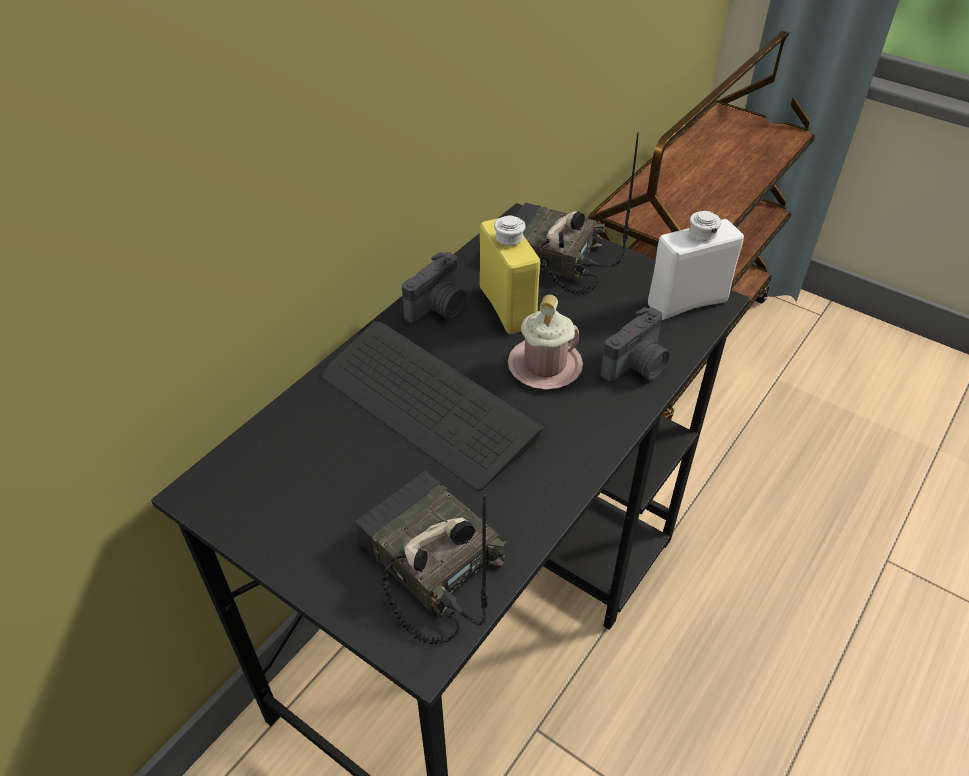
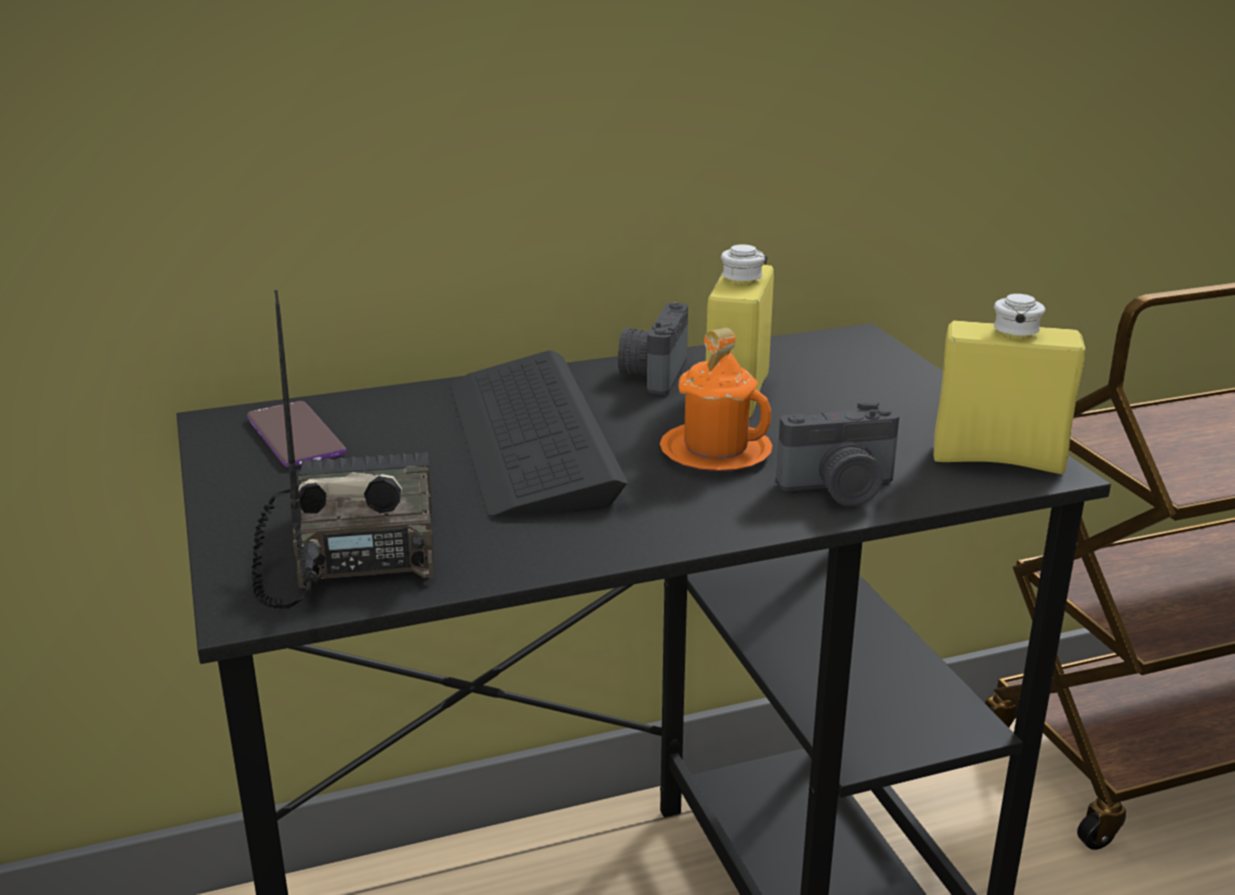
camera: 35 degrees right, 20 degrees down
(272, 480) = (295, 436): none -> phone
(439, 308) = (652, 374): camera -> camera turned 120 degrees clockwise
(545, 366) = (715, 451): pink mug -> orange mug
(551, 259) = (852, 374): radio -> none
(687, 302) = (997, 459): white bottle -> yellow bottle

